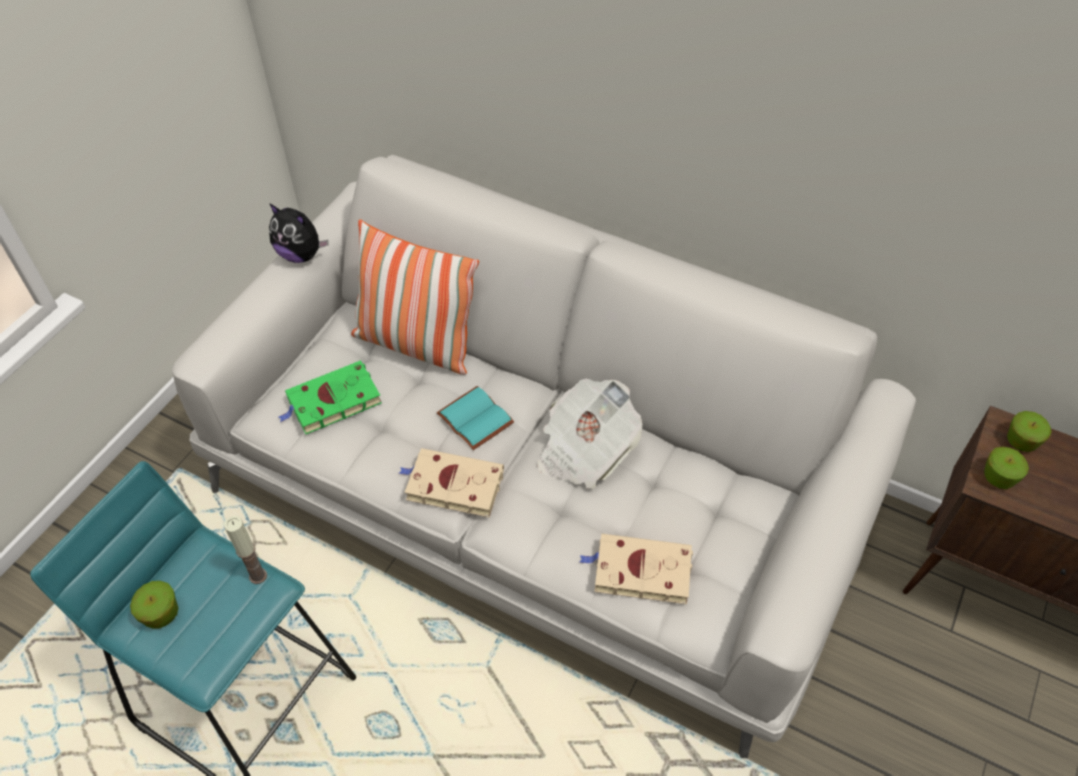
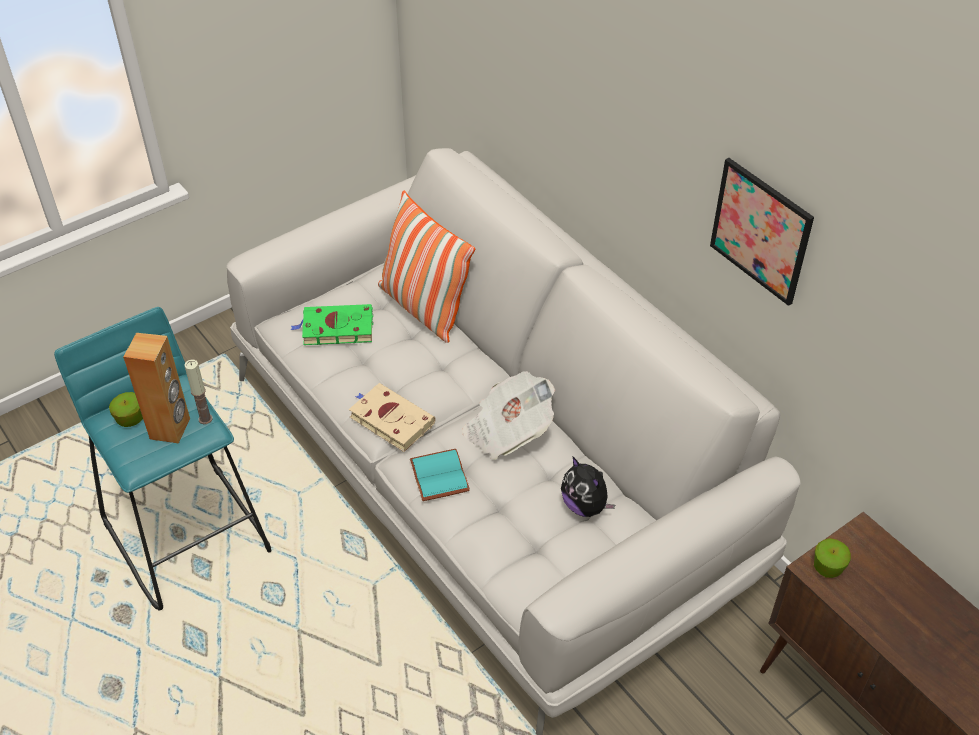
camera: 25 degrees right, 5 degrees down
(220, 606) = (170, 429): none -> brown speaker
(301, 254) = (363, 209): plush toy -> plush toy (585, 506)
(473, 419) = (434, 378): turquoise book -> turquoise book (437, 475)
(639, 571) = (495, 533): beige book -> none
(844, 144) = (761, 231): none -> picture
(1021, 441) = (870, 548): apple -> none

